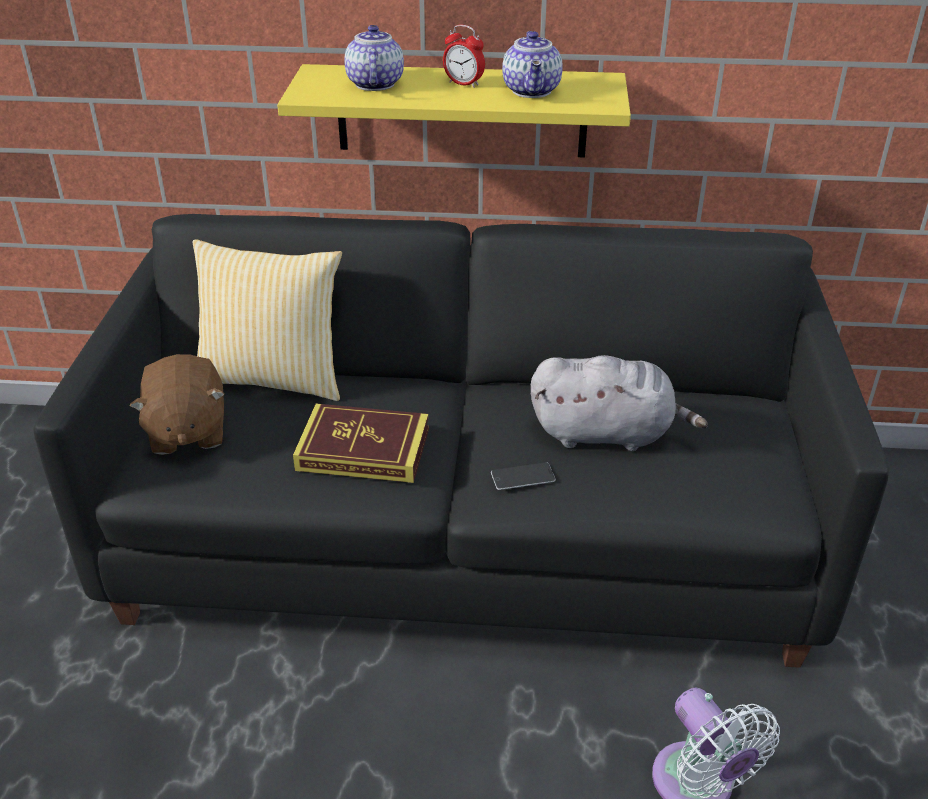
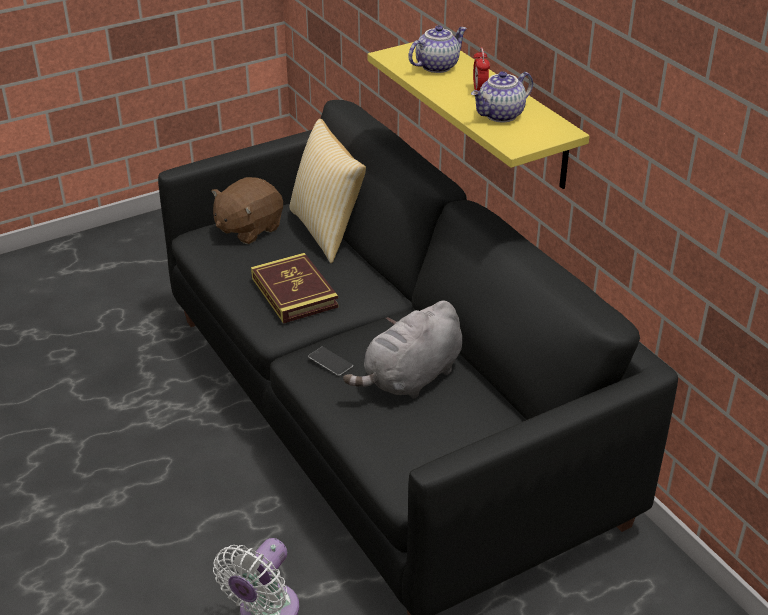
camera: 55 degrees right, 0 degrees up
(607, 433) = (411, 378): grey plush toy -> grey plush toy turned 75 degrees clockwise

